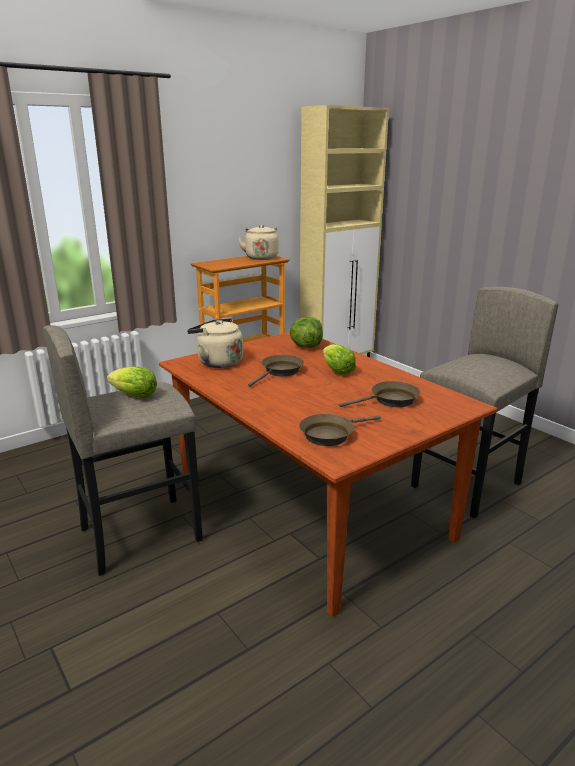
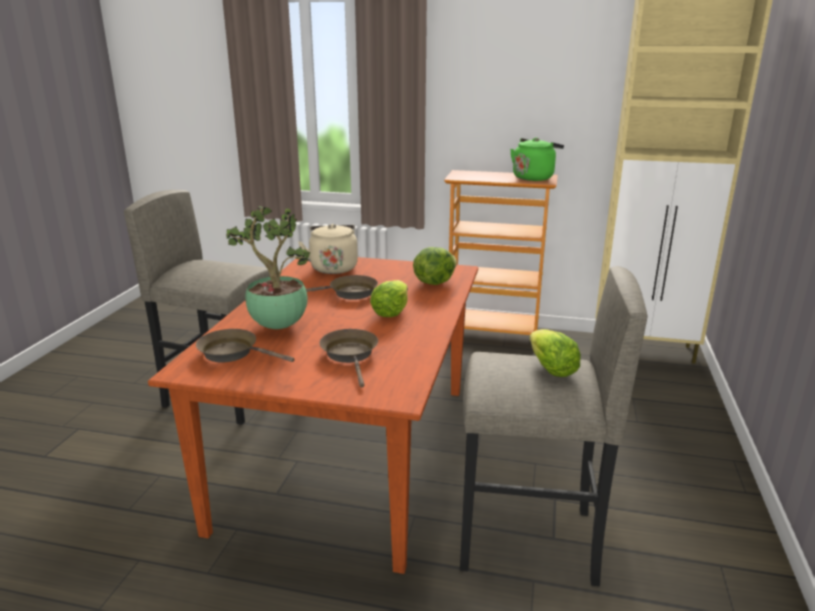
camera: 50 degrees right, 0 degrees up
(135, 396) = (217, 268): lettuce -> lettuce (551, 369)
(261, 257) = (534, 177): beige kettle -> green kettle
(303, 408) = (277, 326): none -> potted plant
(390, 400) = (351, 355): brown frying pan -> brown frying pan turned 135 degrees counterclockwise

